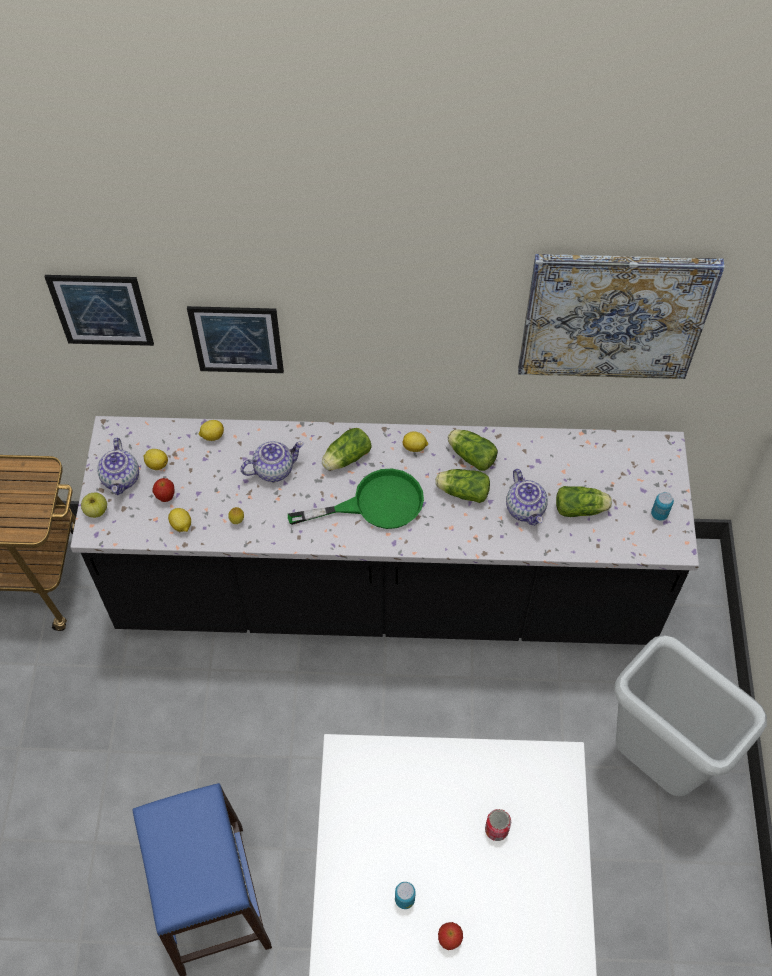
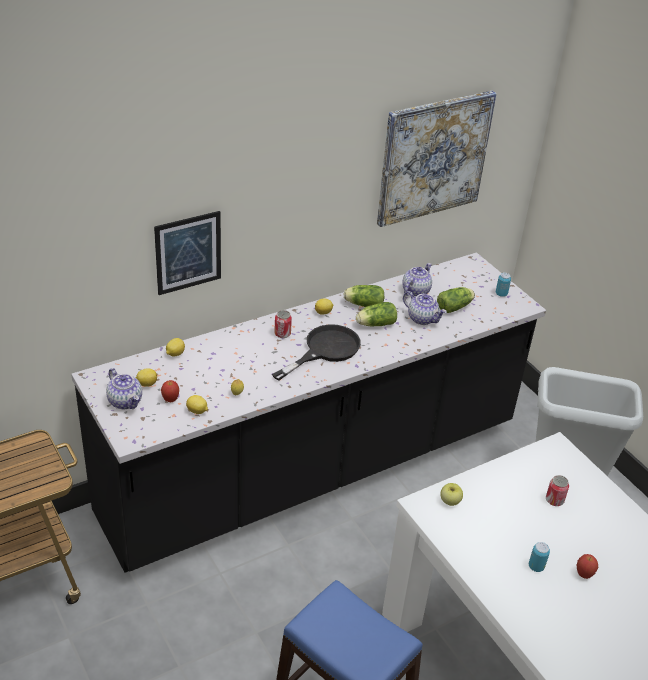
camera: 35 degrees left, 20 degrees down
(96, 511) = (122, 427): apple -> apple (450, 501)
(101, 310) = (86, 249): picture -> none
(274, 469) = (237, 356): teapot -> teapot (415, 291)
(345, 458) = (282, 334): lettuce -> can
(375, 504) = (325, 350): green frying pan -> black frying pan

